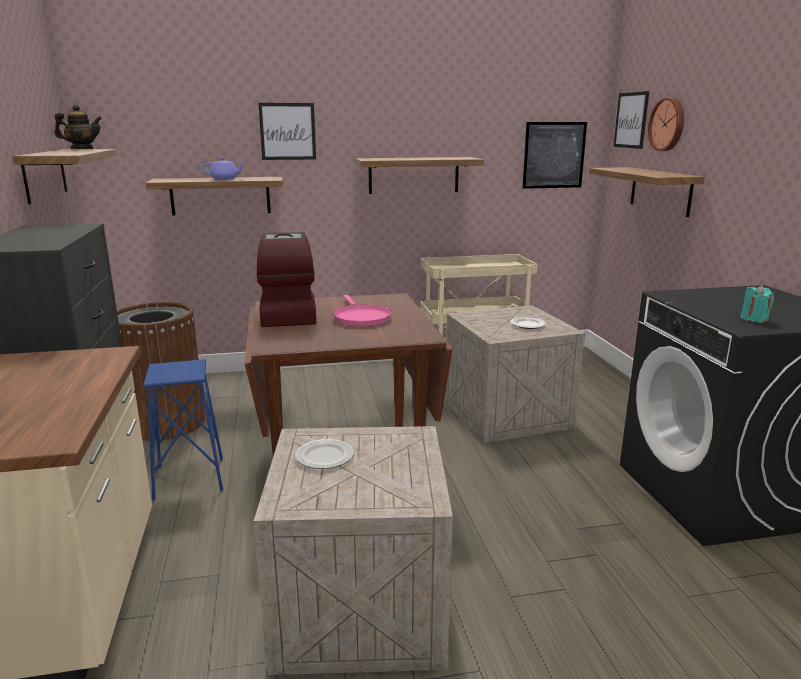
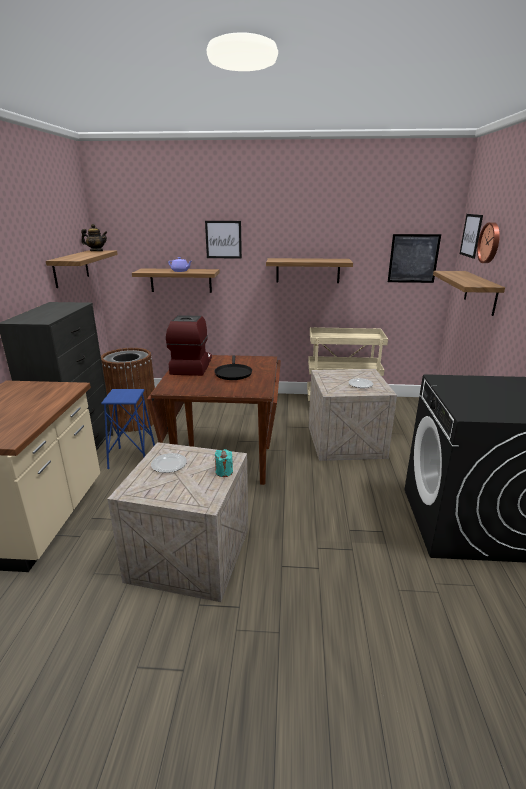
camera: 15 degrees right, 5 degrees up
(361, 318) = (233, 373): pink frying pan -> black frying pan
(754, 319) = (483, 407): turquoise candle -> turquoise candle (224, 472)

